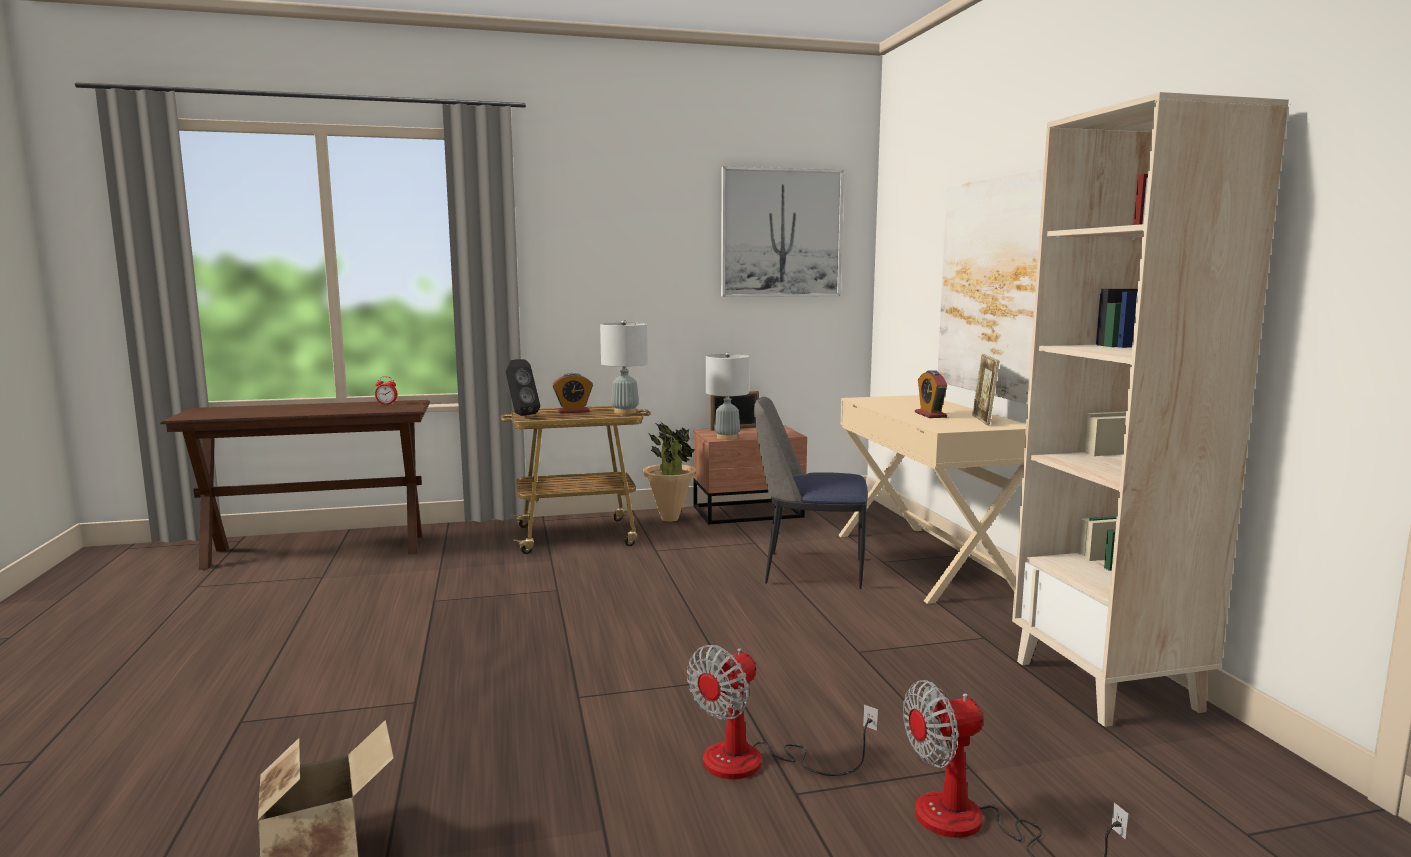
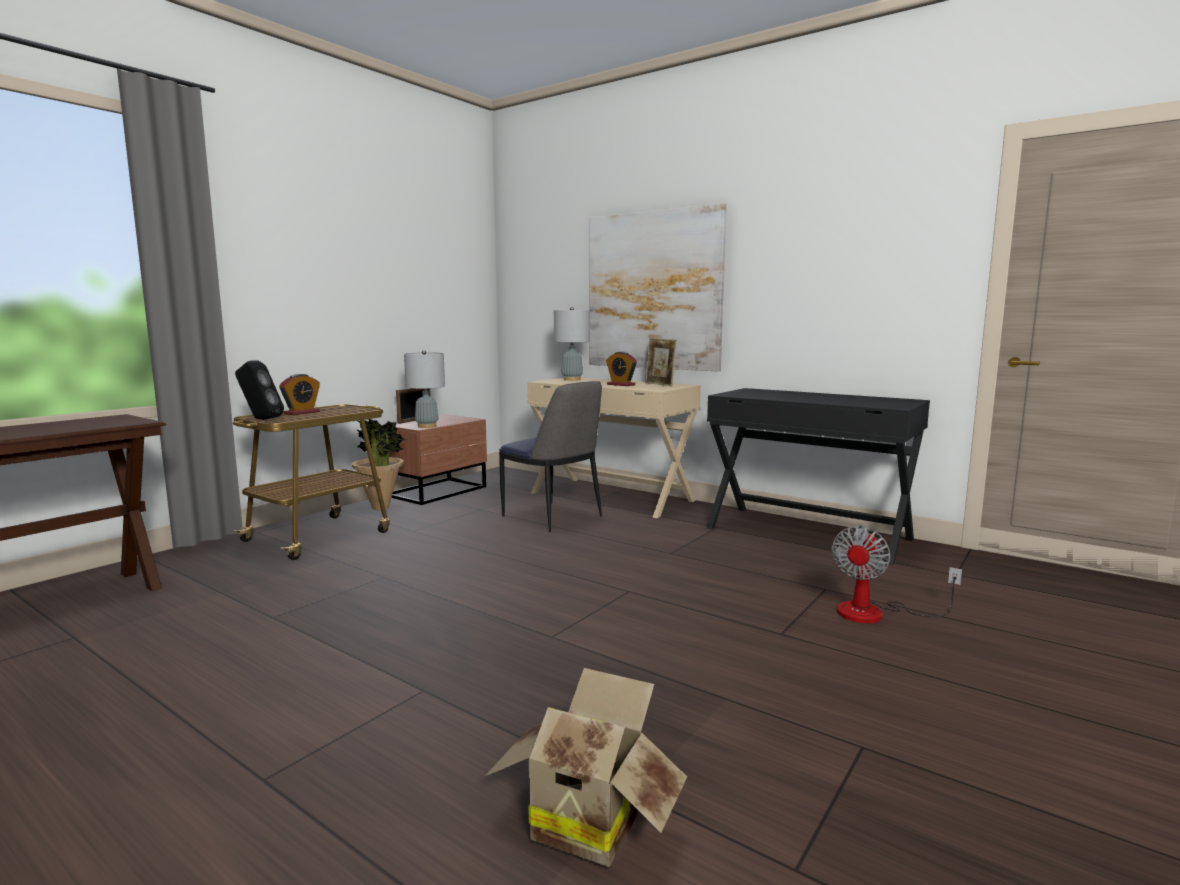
camera: 40 degrees left, 0 degrees up
(387, 404) = (88, 421): alarm clock -> none
(625, 412) = (358, 408): grey table lamp -> grey table lamp (571, 379)
(755, 762) = (732, 628): fan -> none
(781, 233) = (434, 249): picture -> none
(810, 570) = (553, 517): chair -> chair turned 105 degrees counterclockwise
(1108, 685) = (808, 533): beige bookcase -> black desk

